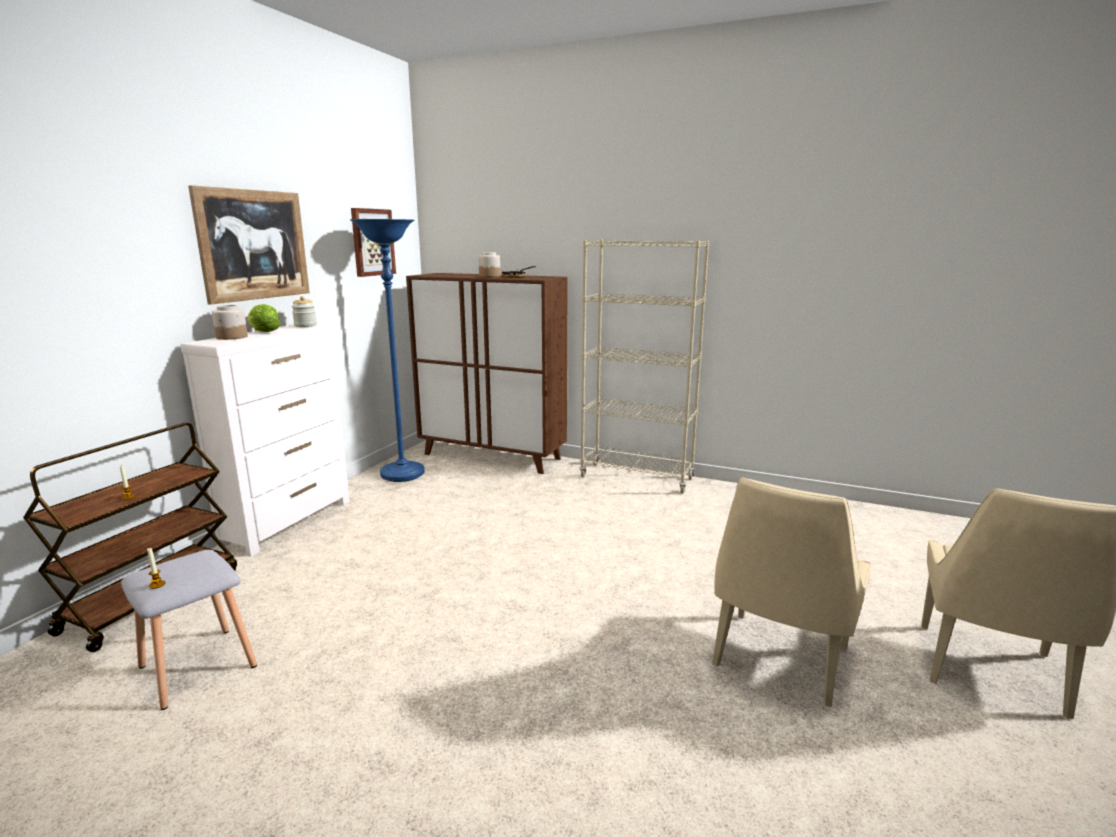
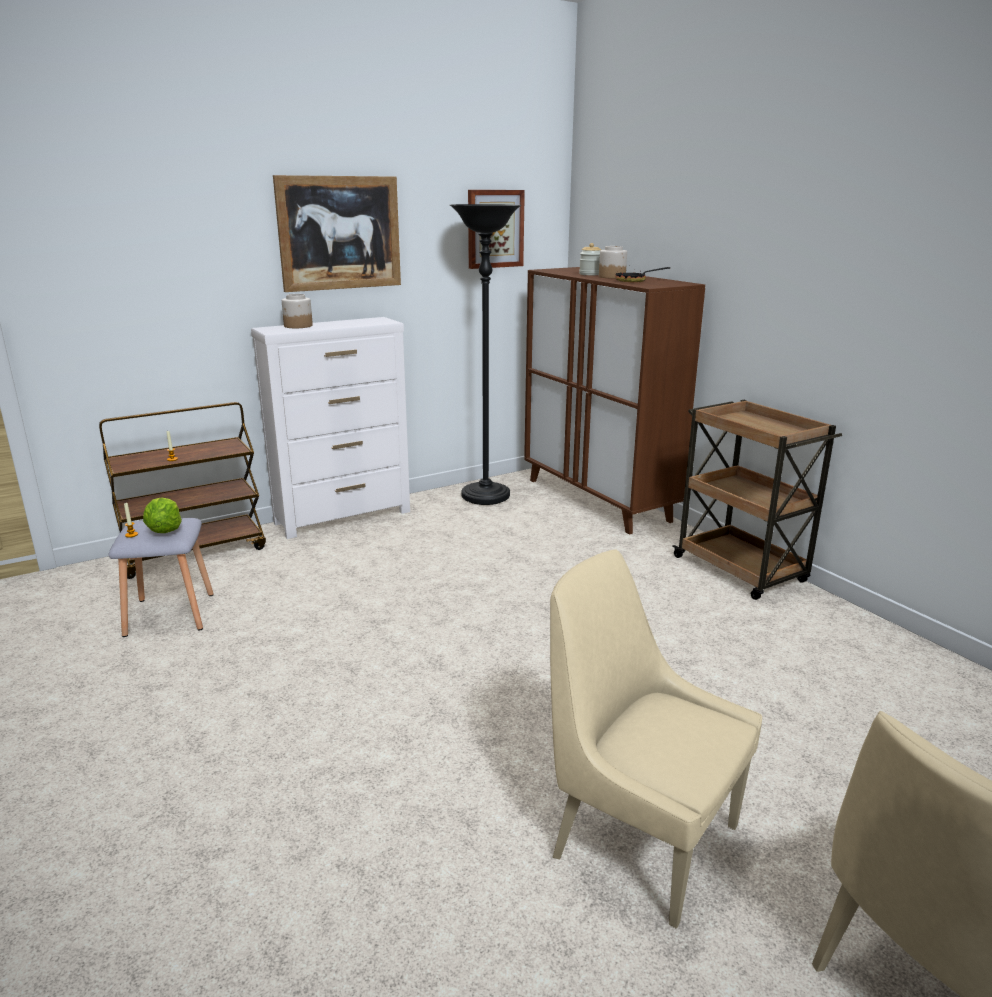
camera: 35 degrees right, 5 degrees up
(264, 332) = (333, 323): lettuce -> lettuce (165, 530)
(305, 325) = (382, 320): jar -> jar (590, 274)
(402, 474) = (485, 497): blue floor lamp -> black floor lamp
(637, 478) = (741, 570): beige bookcase -> brown cart
(778, 660) = (639, 837): beige chair -> beige chair turned 60 degrees clockwise

